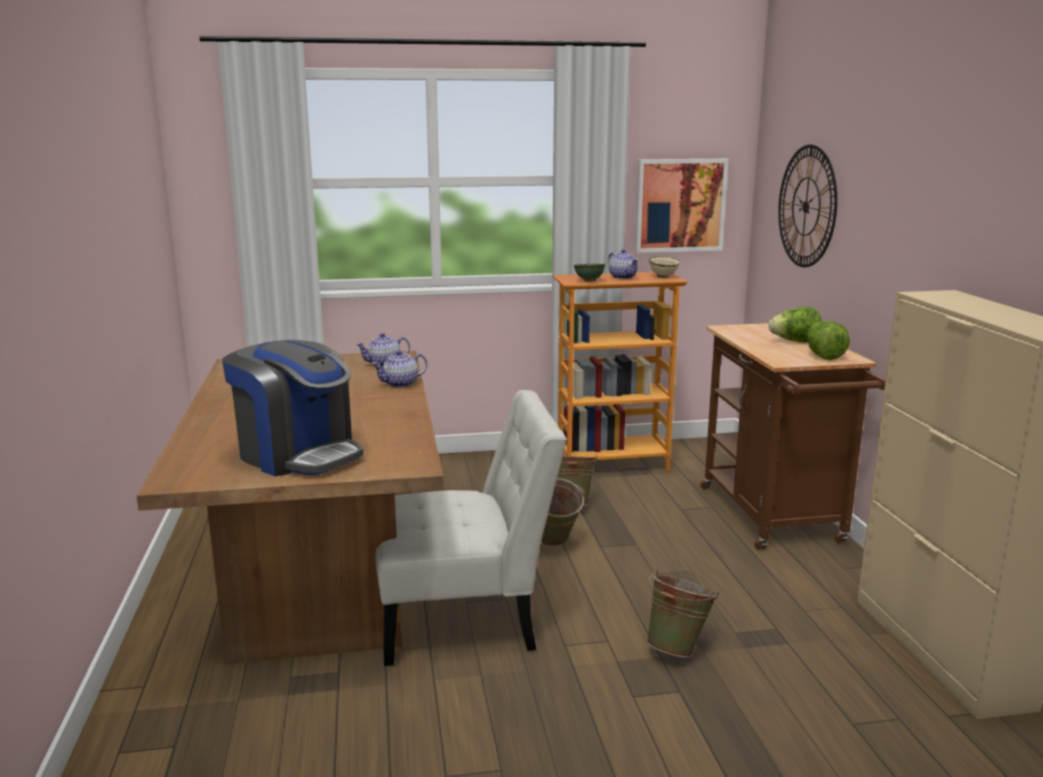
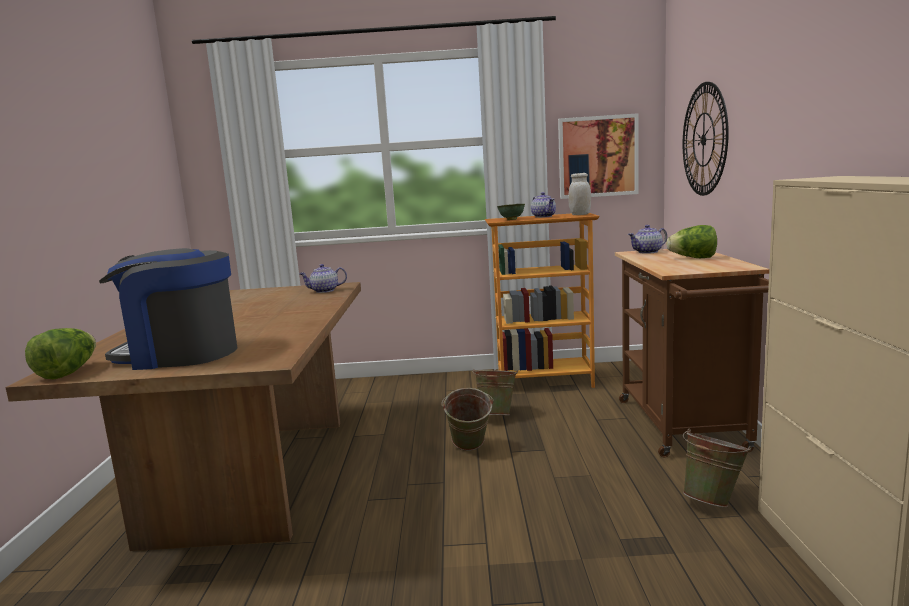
camera: 10 degrees right, 5 degrees down
(298, 455) = (180, 354): coffee machine -> coffee machine turned 135 degrees clockwise
(400, 384) = (324, 303): teapot -> teapot (647, 252)
(465, 619) = (360, 516): white chair -> none
(663, 277) = (580, 214): beige bowl -> white jar
(678, 648) = (555, 554): green bucket -> green bucket (713, 500)
(823, 356) = (716, 266): lettuce -> lettuce (68, 372)

